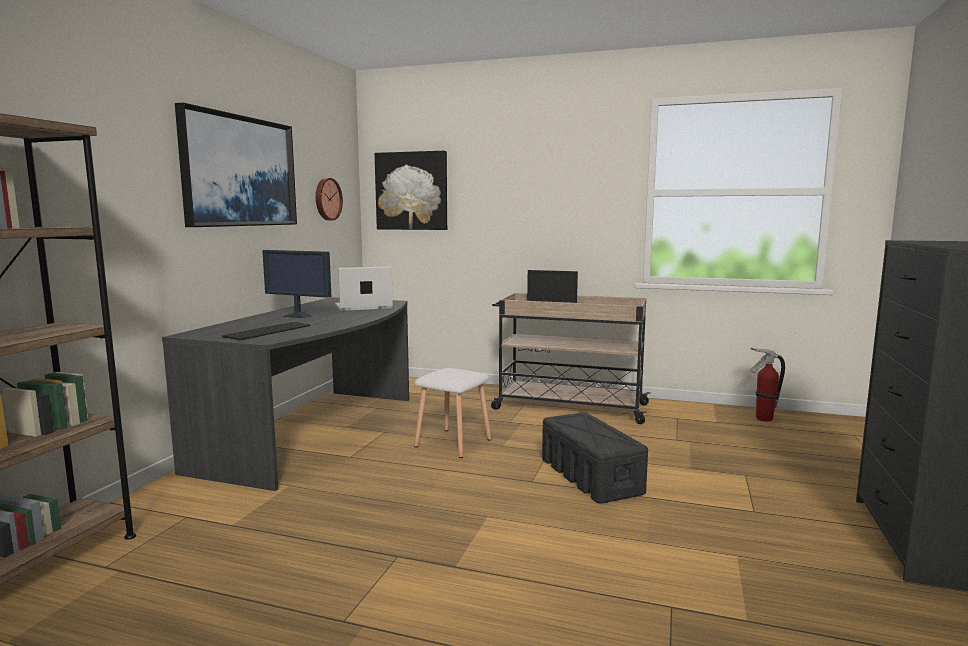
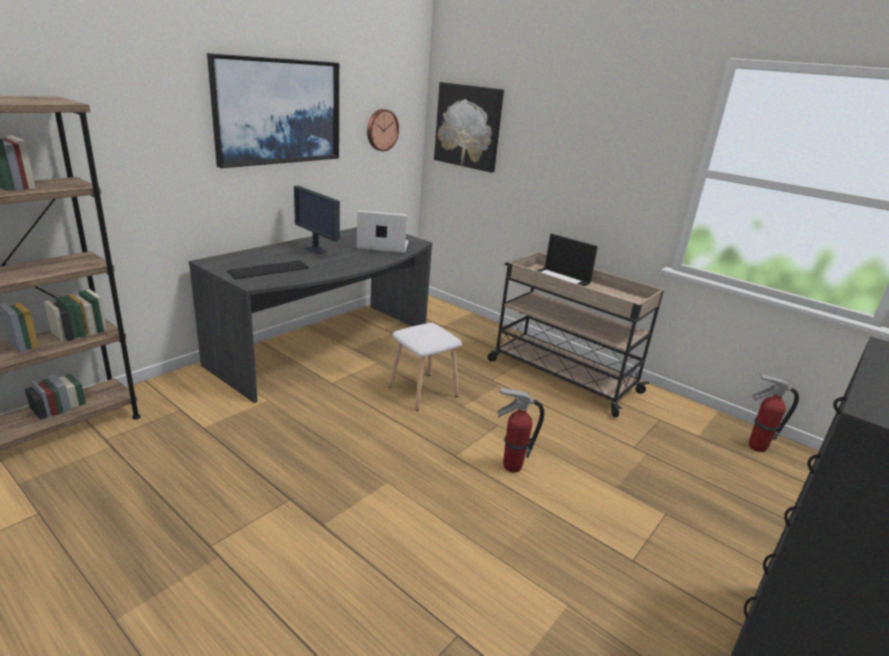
camera: 20 degrees right, 15 degrees up
(591, 476) = (511, 466): black storage box -> fire extinguisher

